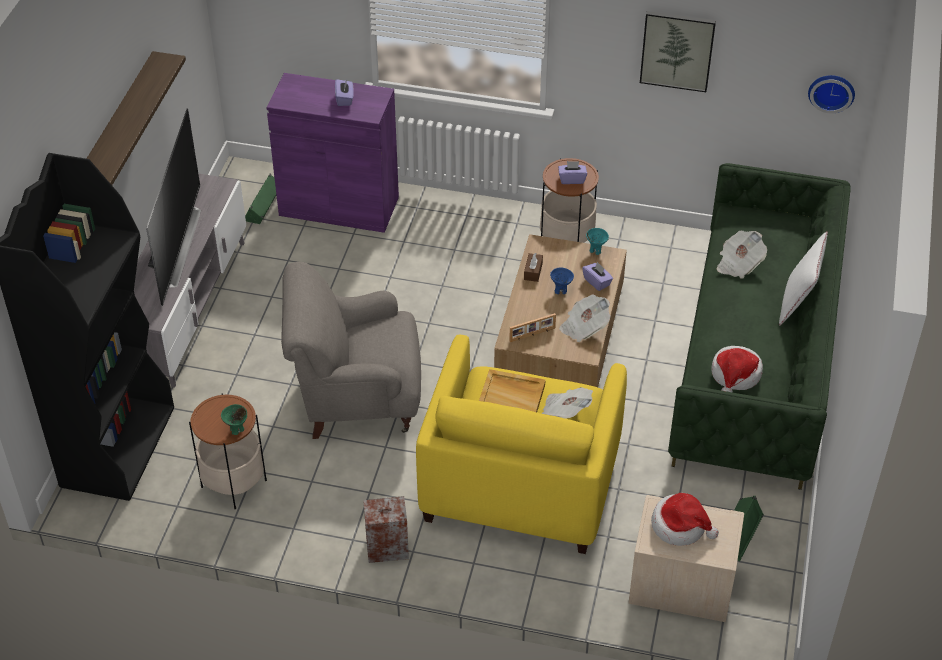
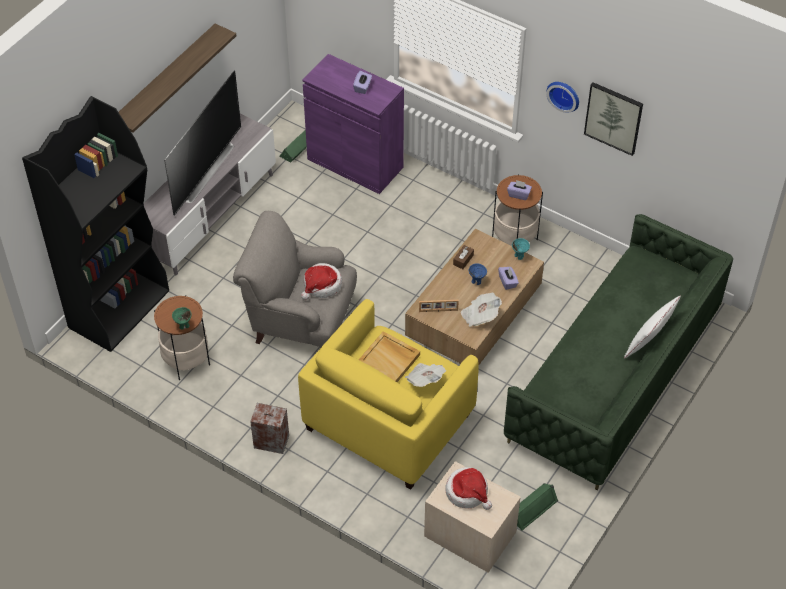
camera: 20 degrees right, 5 degrees up
(735, 375) = (568, 388): hat -> hat (322, 286)
(738, 264) = (618, 299): newspaper -> none
(831, 91) = (727, 182): wall clock -> wall clock (564, 95)

